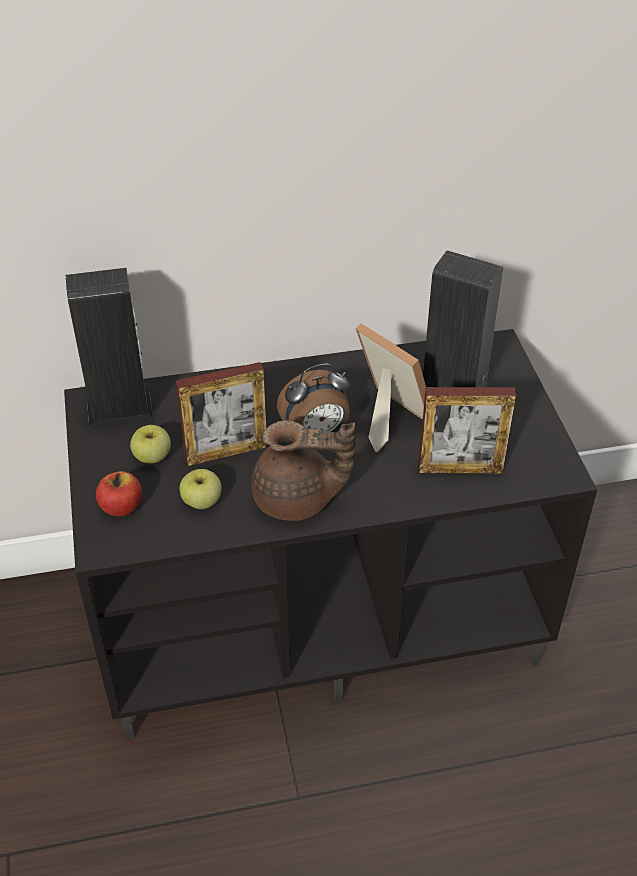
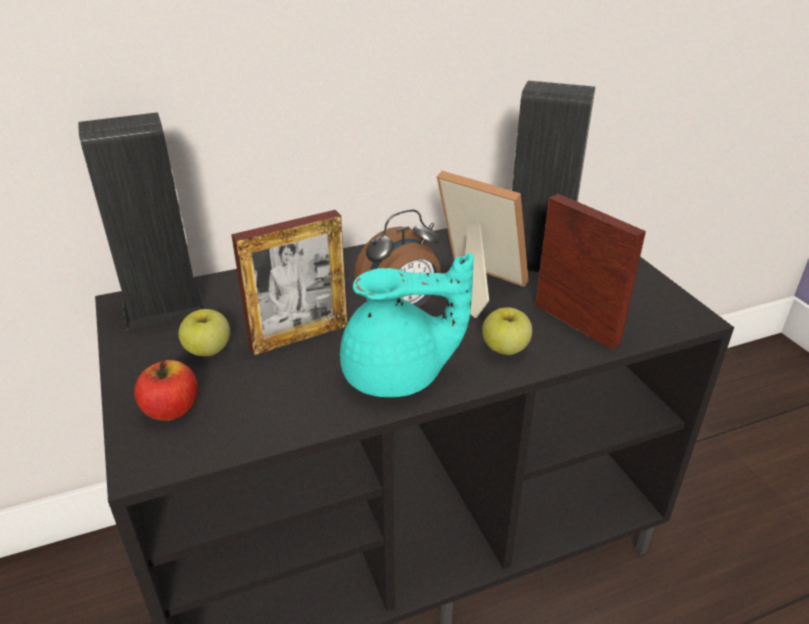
camera: 10 degrees left, 10 degrees down
(202, 502) = (278, 392): apple -> apple (505, 349)
(297, 500) = (398, 375): brown teapot -> turquoise teapot
(460, 469) = (576, 324): picture frame -> picture frame turned 120 degrees counterclockwise

